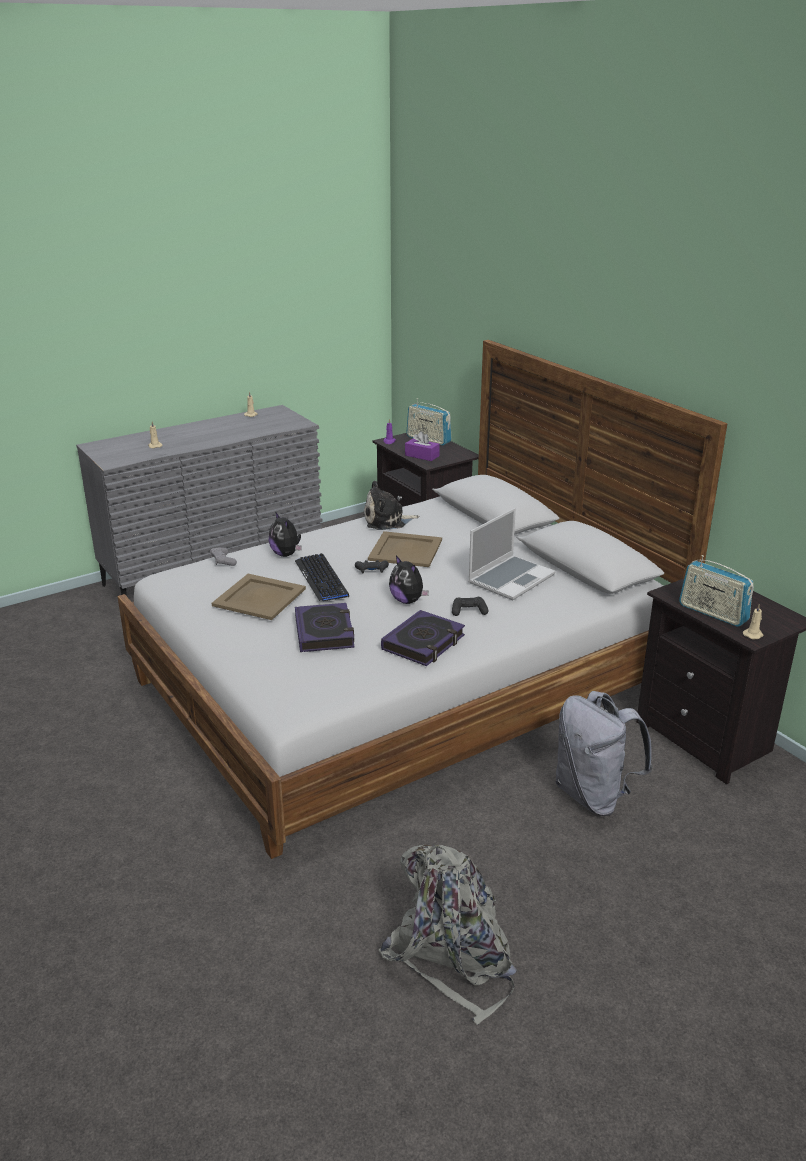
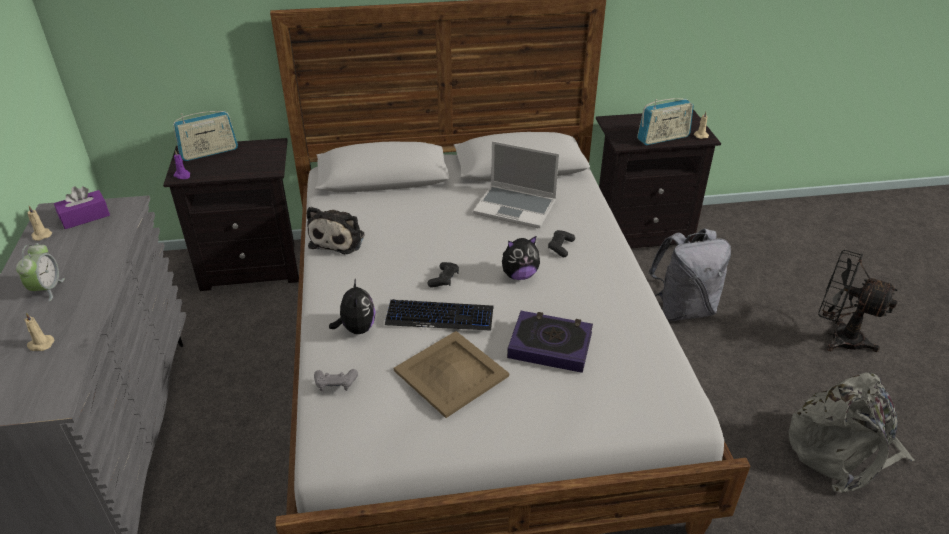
camera: 65 degrees left, 10 degrees up
(202, 432) = (47, 289): none -> alarm clock
(286, 554) = (356, 328): plush toy -> plush toy turned 90 degrees counterclockwise
(404, 550) = (416, 247): beige tray -> none
(422, 456) = (246, 168): purple tissue box -> purple tissue box (85, 217)
(423, 643) = (603, 289): book -> none
(511, 578) = (516, 207): laptop -> laptop turned 135 degrees clockwise
(663, 938) = (837, 337): none -> black fan

